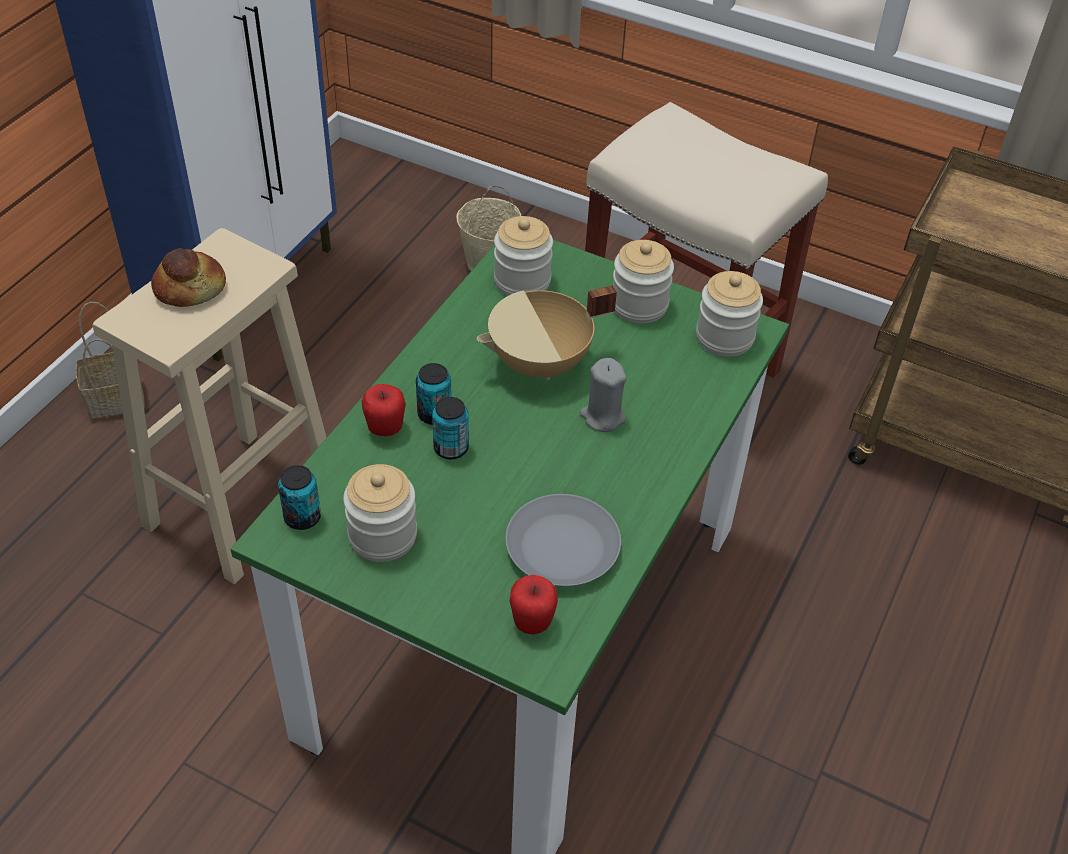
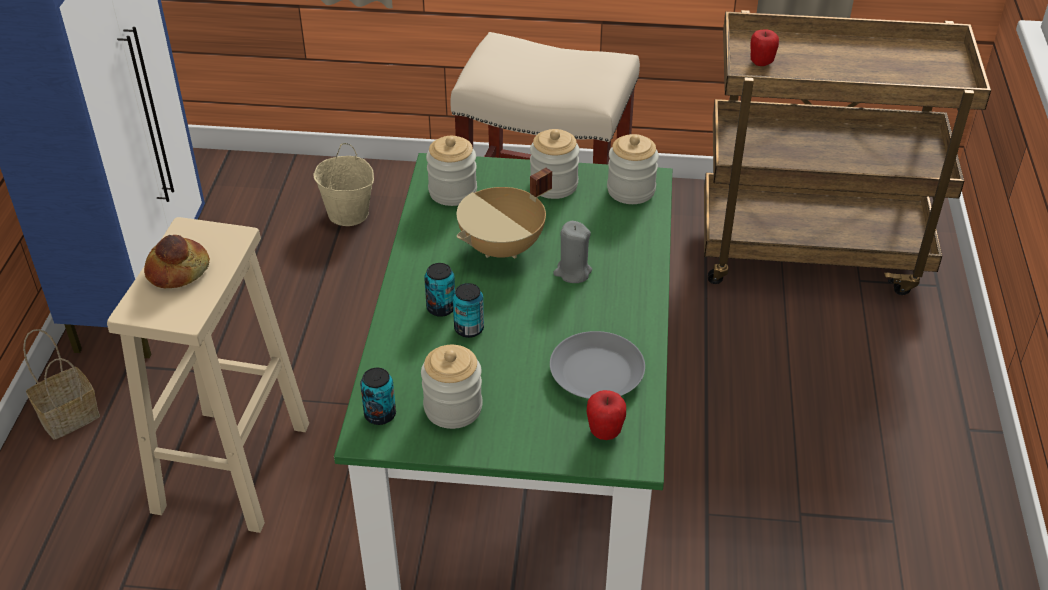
camera: 20 degrees left, 5 degrees down
(385, 429) = (408, 330): apple -> apple (761, 63)

